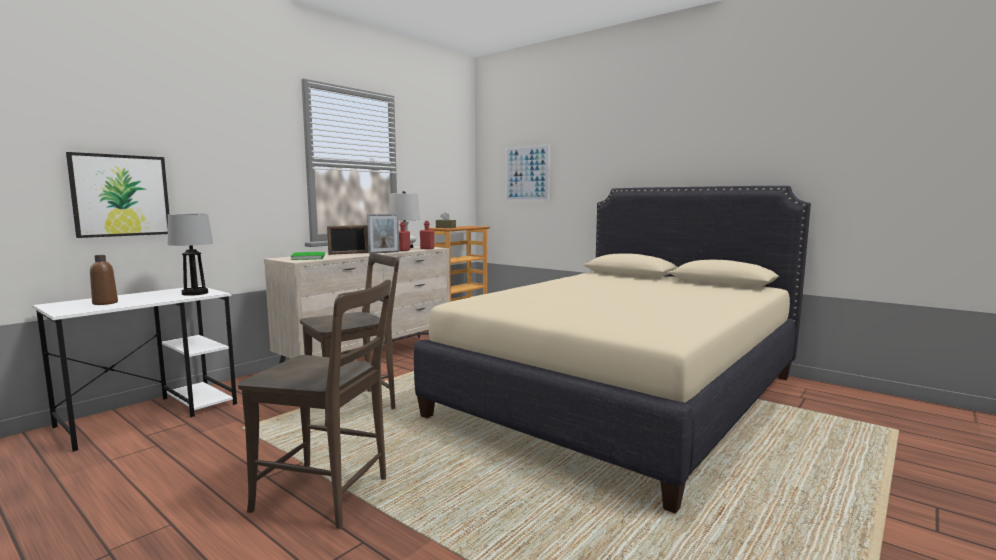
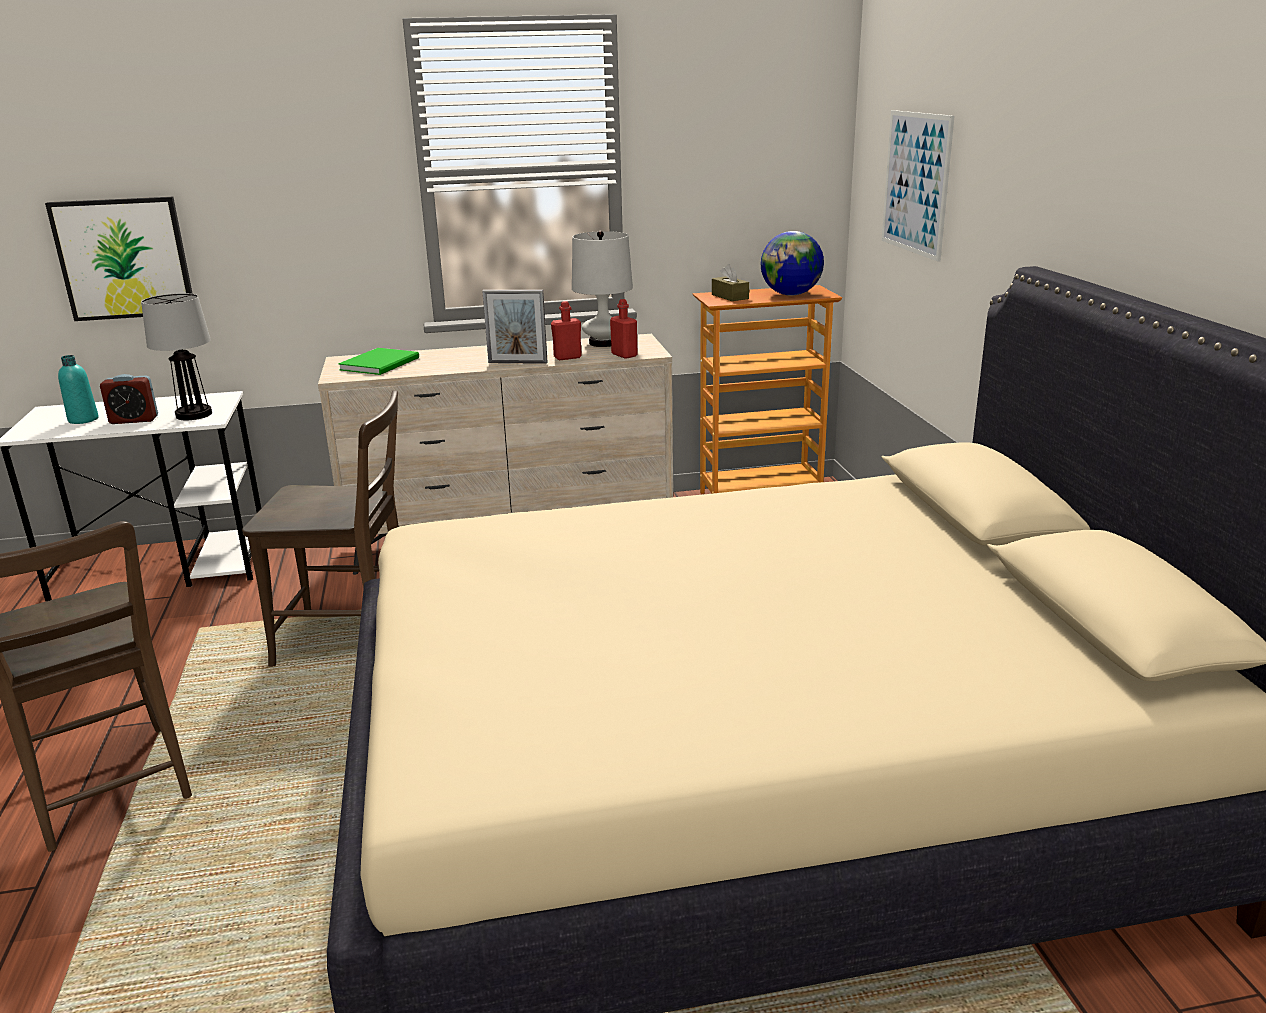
camera: 40 degrees right, 15 degrees up
(105, 303) = (83, 420): brown bottle -> turquoise bottle
(152, 299) = (134, 420): none -> alarm clock
(348, 253) = (463, 357): picture frame -> none
(468, 226) = (791, 294): none -> globe

